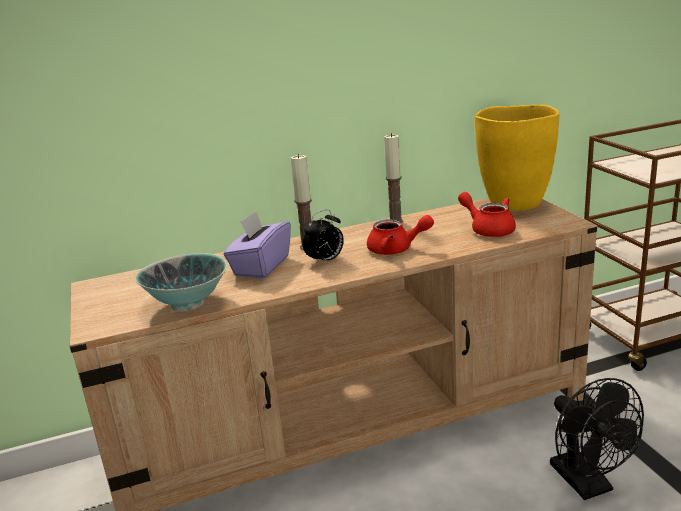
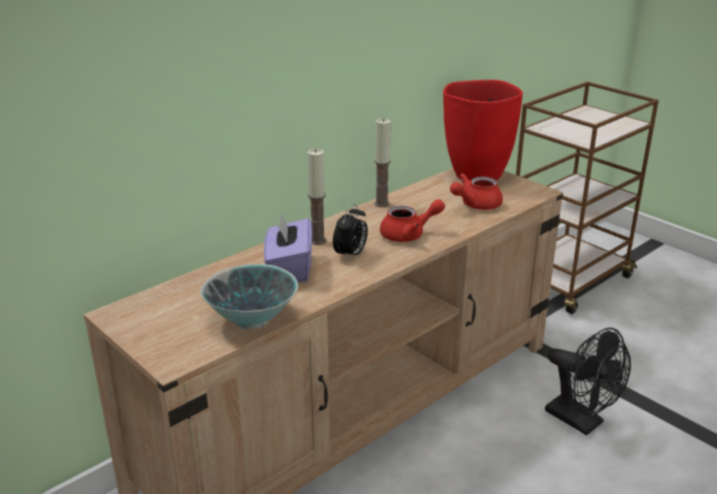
camera: 25 degrees left, 5 degrees up
(488, 229) = (475, 205): red teapot -> red teapot turned 60 degrees counterclockwise
(514, 203) = (476, 174): yellow vase -> red vase

